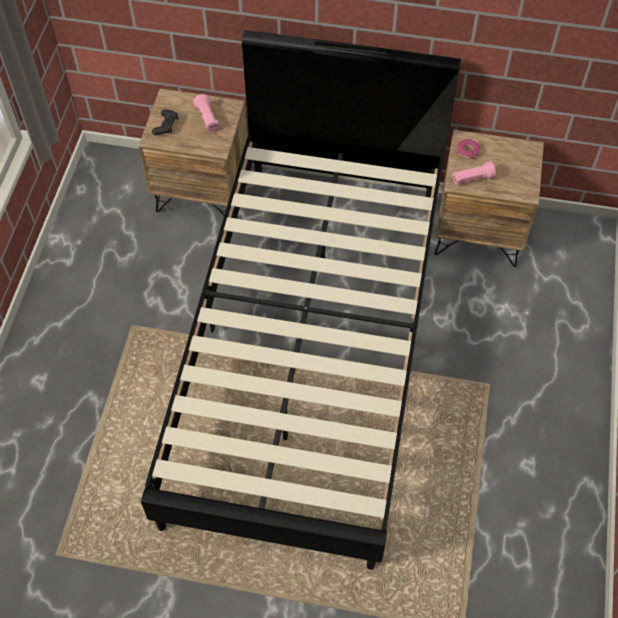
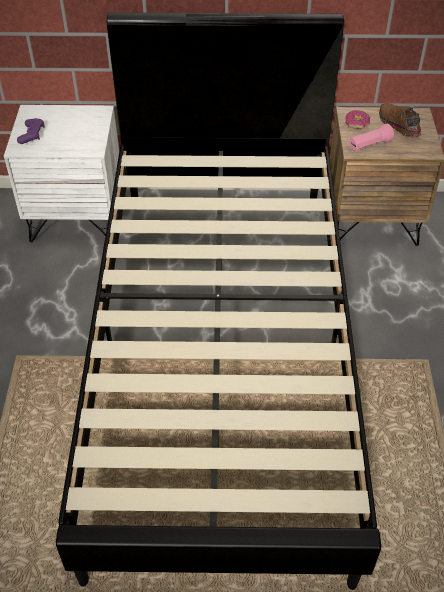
camera: 10 degrees left, 10 degrees down
(166, 126) = (32, 135): black game controller -> purple game controller
(203, 191) = (77, 217): brown nightstand -> white nightstand
(207, 119) = (76, 125): pink flashlight -> none
(505, 159) = (397, 125): none -> brown shoe

